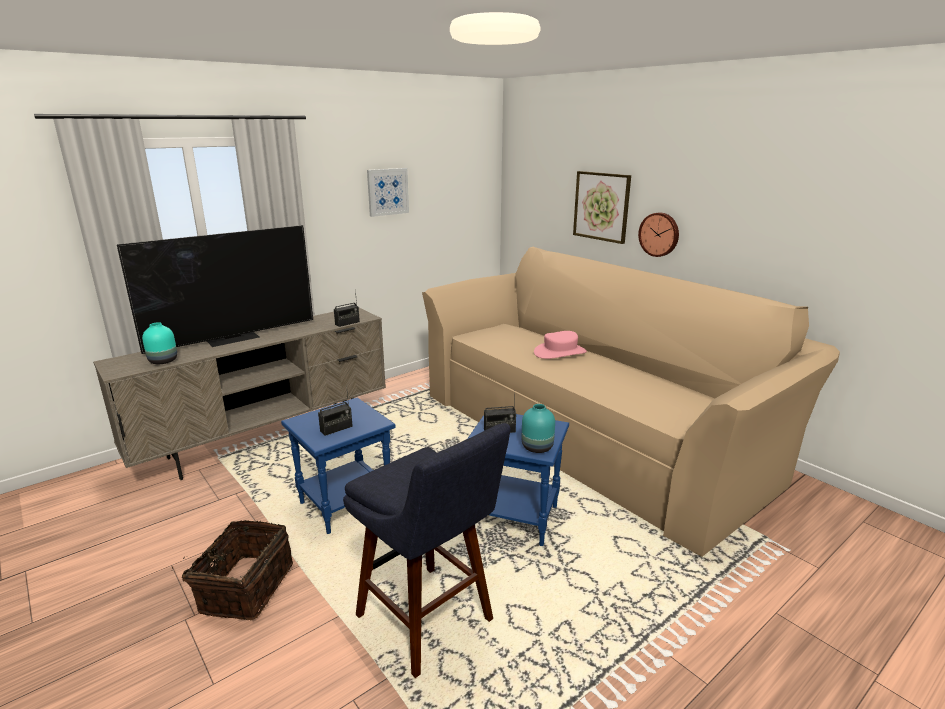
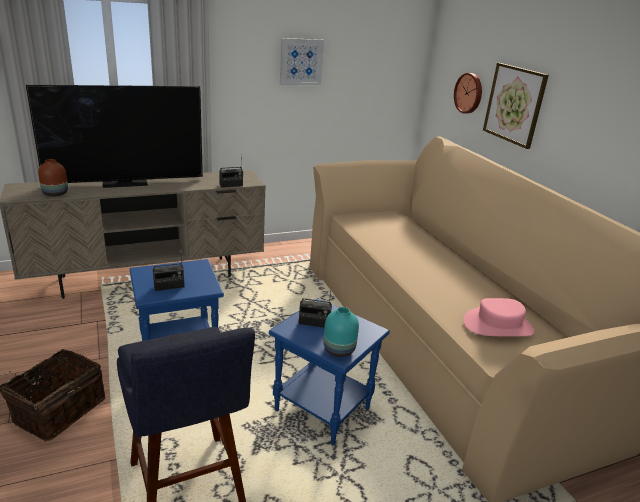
camera: 15 degrees right, 5 degrees up
(163, 361) = (55, 193): turquoise vase -> brown vase
(560, 352) = (425, 252): pink hat -> pink hat (498, 326)
(659, 234) = (565, 145): wall clock -> wall clock (469, 93)

